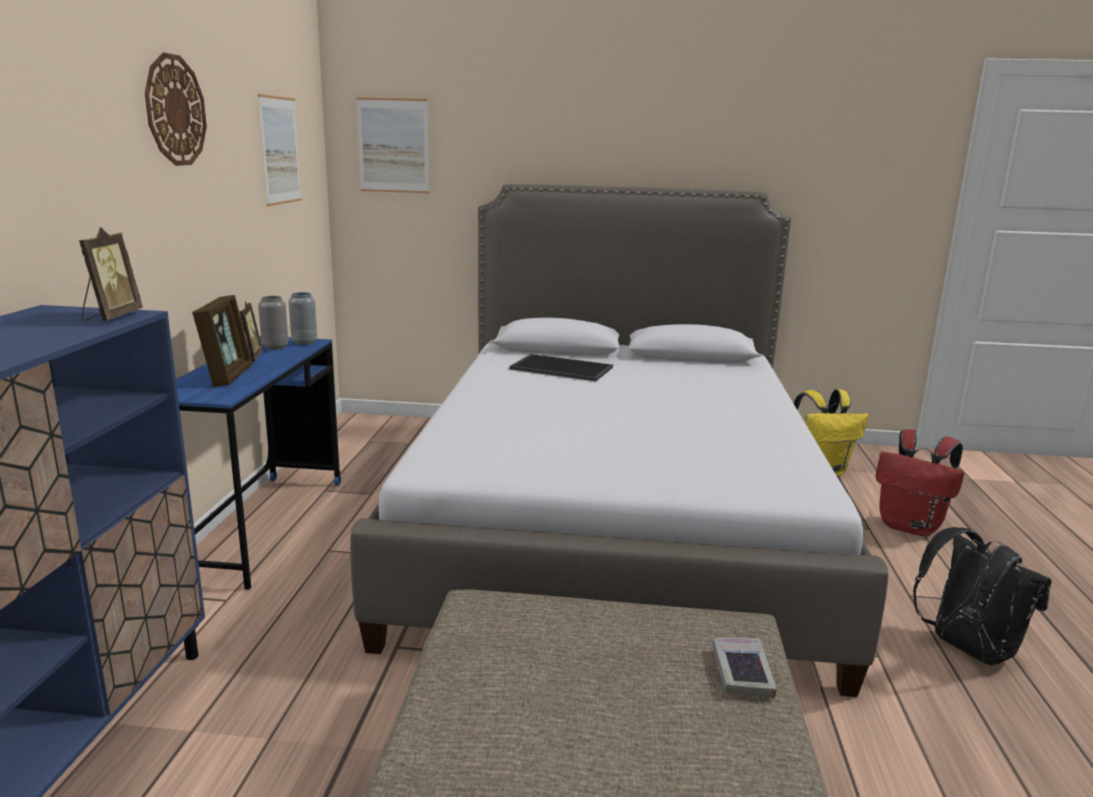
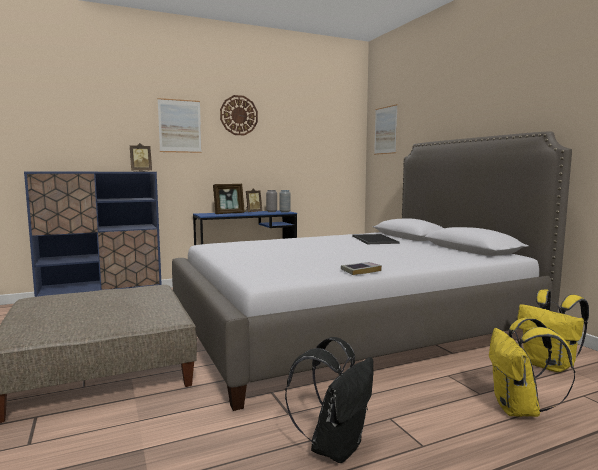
camera: 60 degrees right, 10 degrees down
(280, 150) = (318, 134): picture -> picture (180, 126)
(742, 672) = (127, 321): book -> book (360, 271)
(911, 527) = (519, 410): red backpack -> yellow backpack

